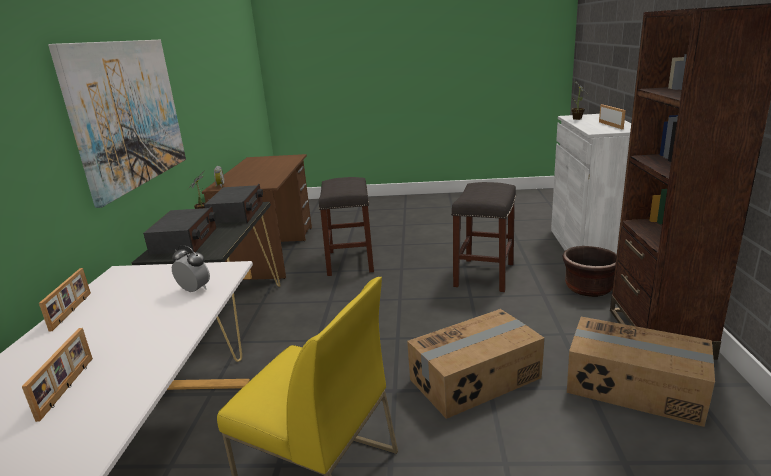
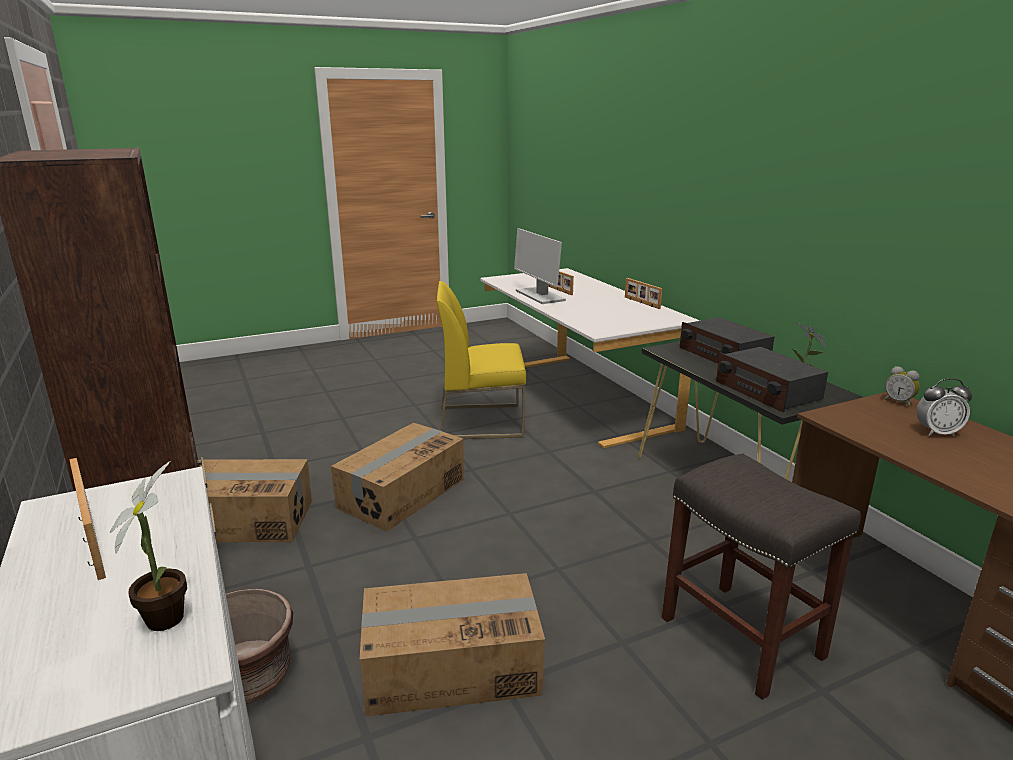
camera: 150 degrees right, 0 degrees up
(128, 114) = (796, 213): picture -> none
(134, 370) = (539, 296): none -> monitor
(194, 290) = (590, 318): alarm clock -> alarm clock (937, 433)
(484, 275) = (451, 666): grey stool -> cardboard box

